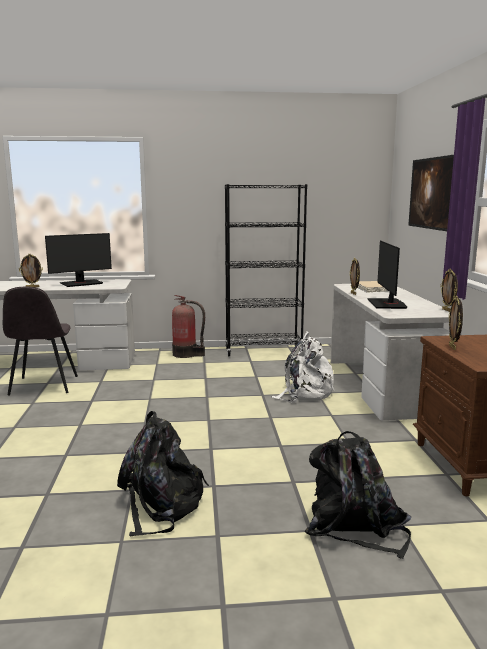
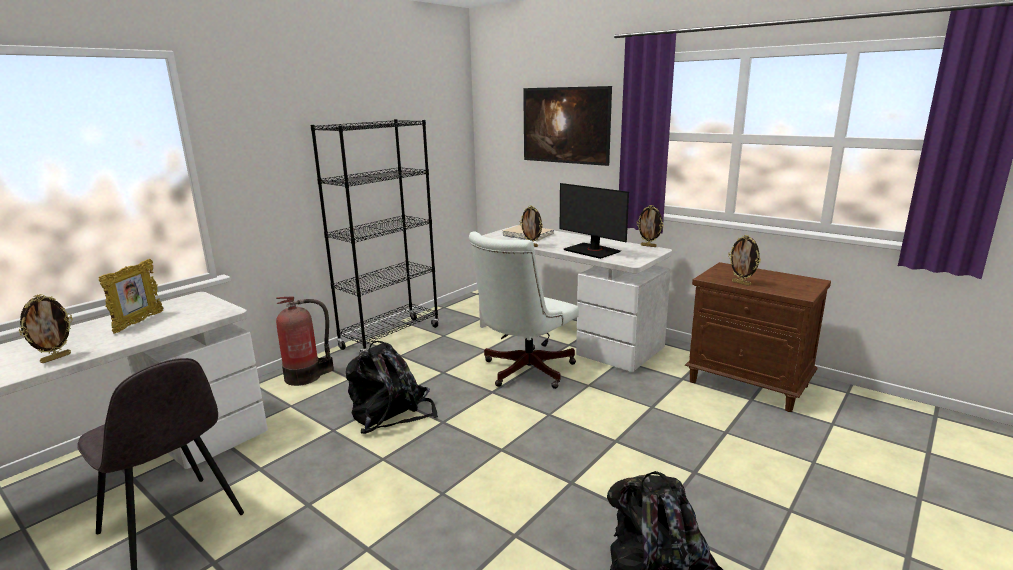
camera: 45 degrees left, 5 degrees up
(81, 283) = (138, 322): monitor -> picture frame
(304, 393) = (523, 371): white backpack -> white office chair
(355, 526) = (800, 484): black backpack -> black backpack (391, 413)

